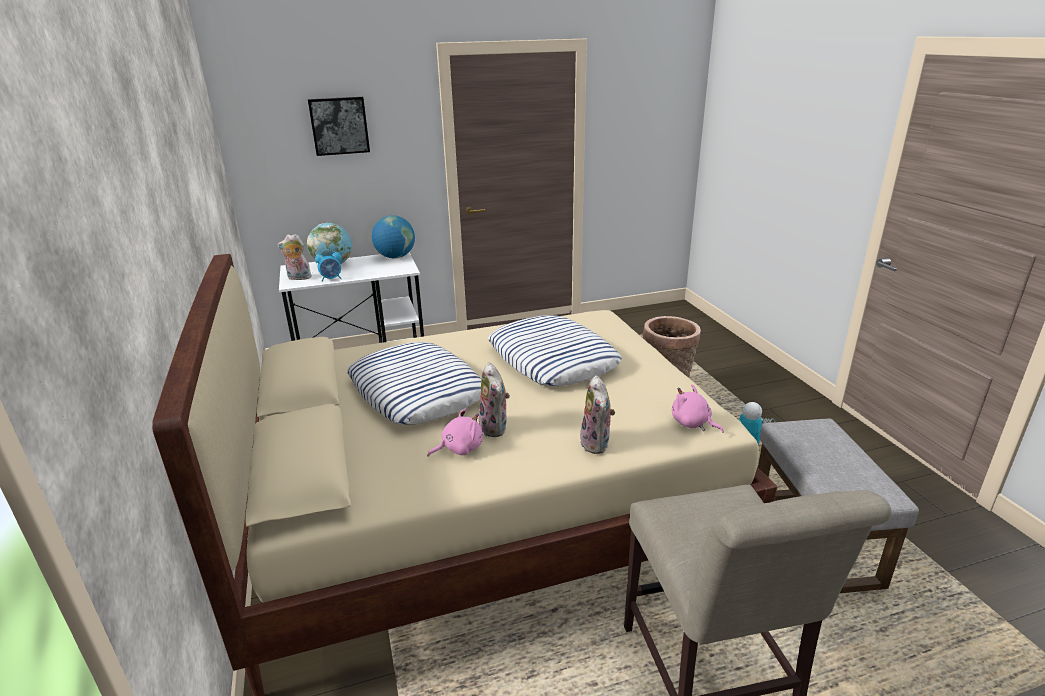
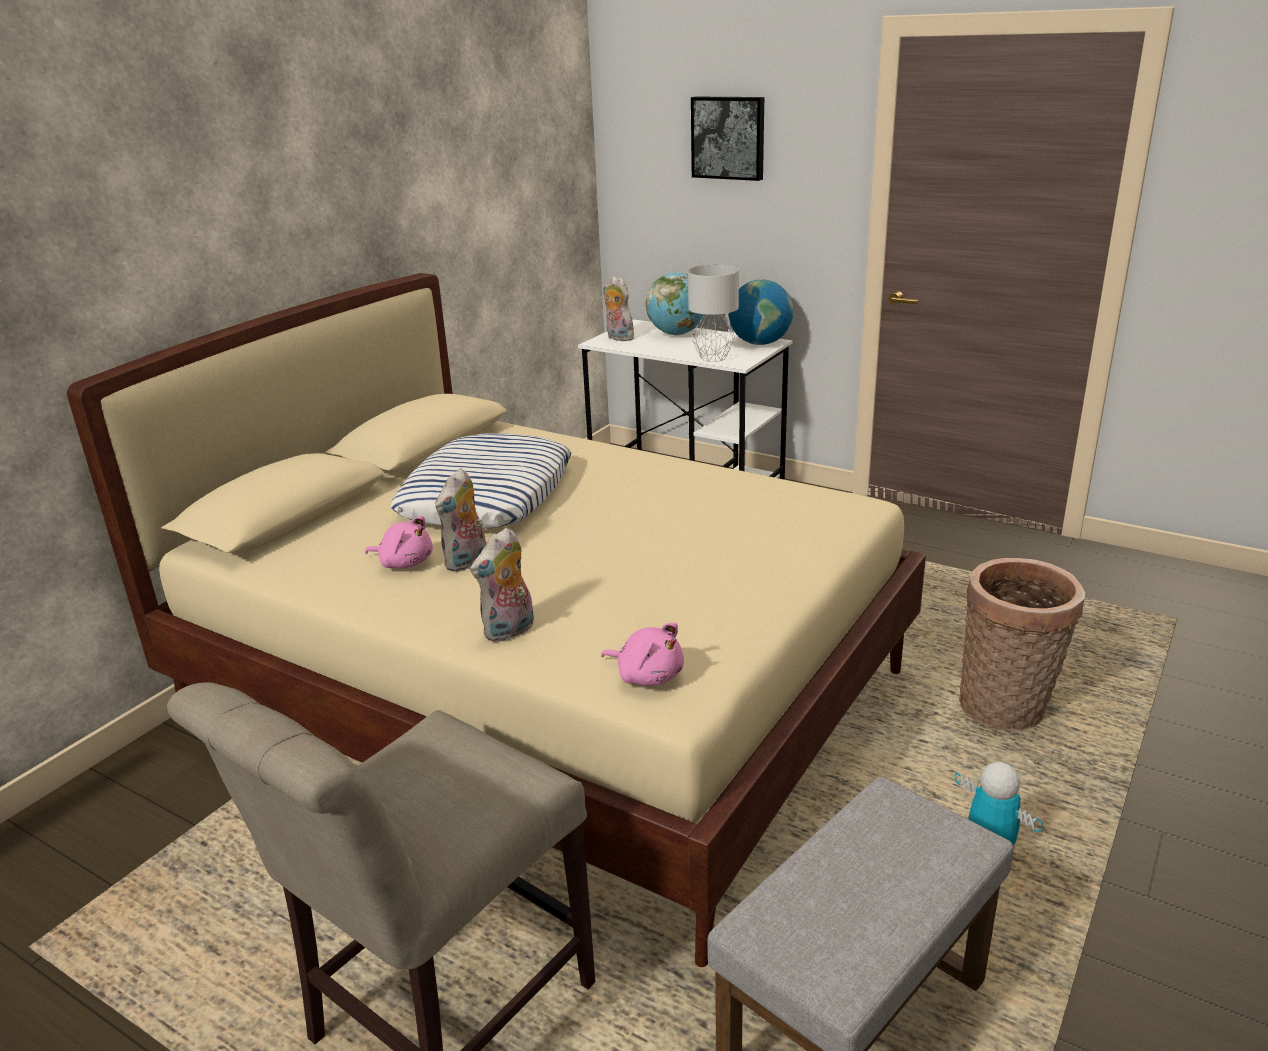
camera: 50 degrees right, 0 degrees up
(331, 279) = (644, 348): alarm clock -> none
(387, 272) = (713, 358): none -> grey table lamp
(552, 359) = (675, 526): pillow -> none
(692, 423) = (647, 675): pink plush toy -> pink plush toy turned 120 degrees clockwise

